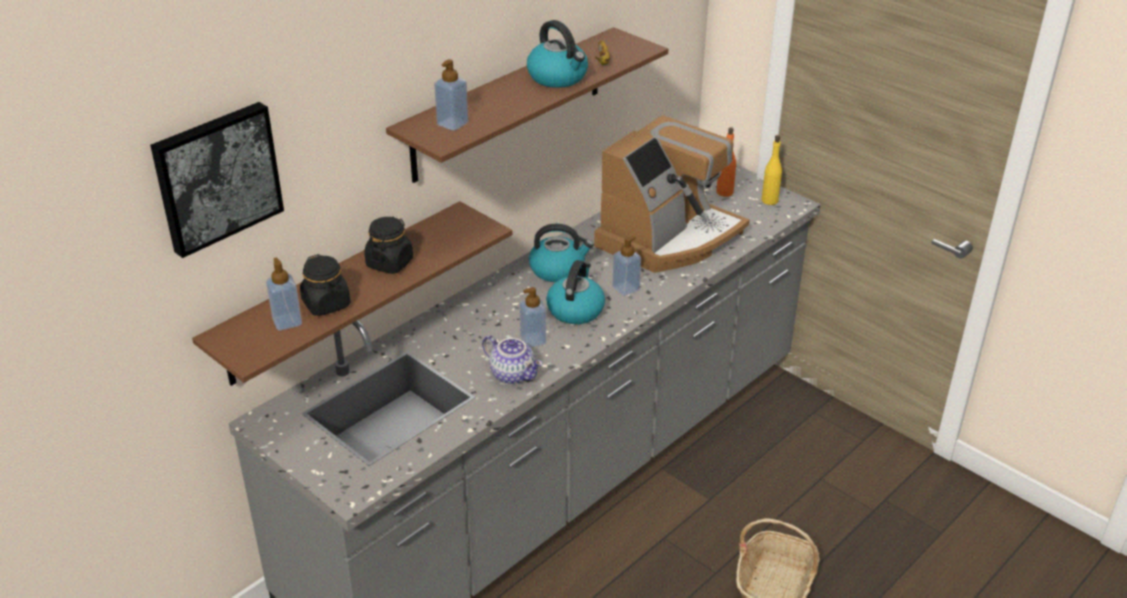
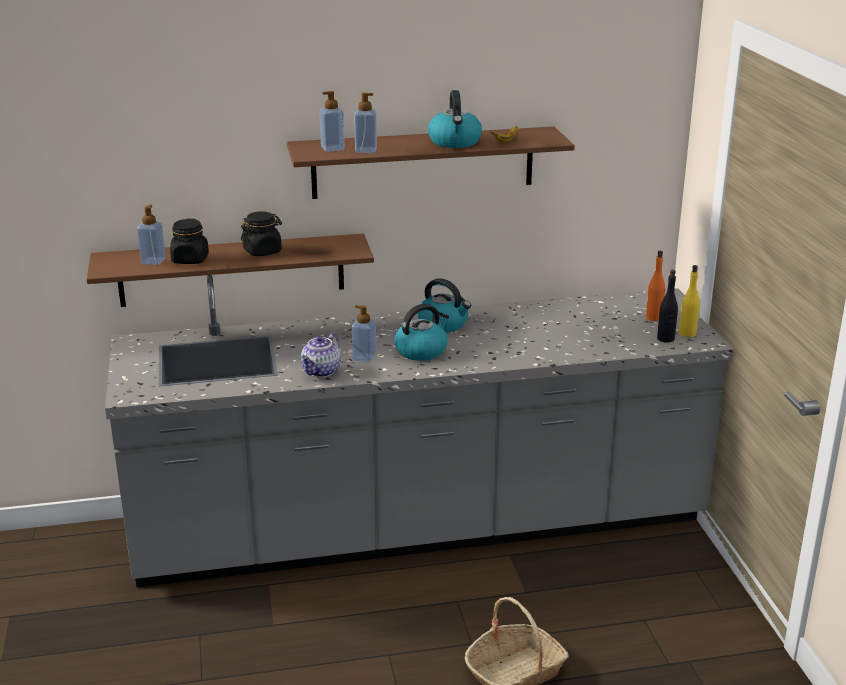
camera: 35 degrees right, 10 degrees down
(216, 177) = (123, 130): picture -> none
(513, 374) = (322, 372): teapot -> teapot turned 45 degrees clockwise
(625, 288) = (479, 351): soap dispenser -> soap dispenser (366, 150)
(669, 238) = (561, 331): coffee machine -> none
(760, 213) = (665, 339): none -> black bottle

